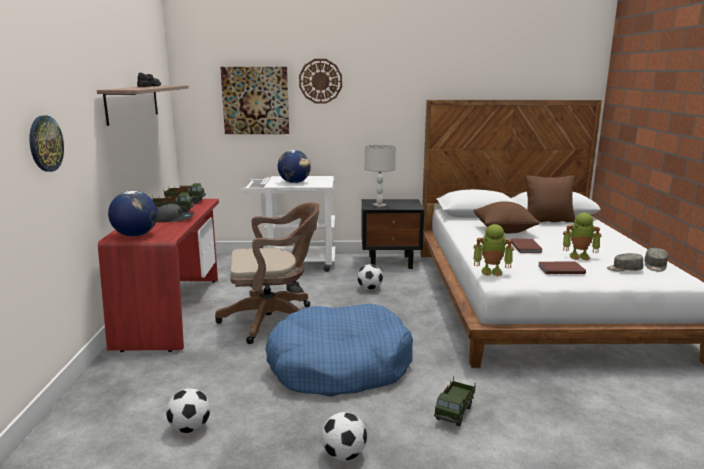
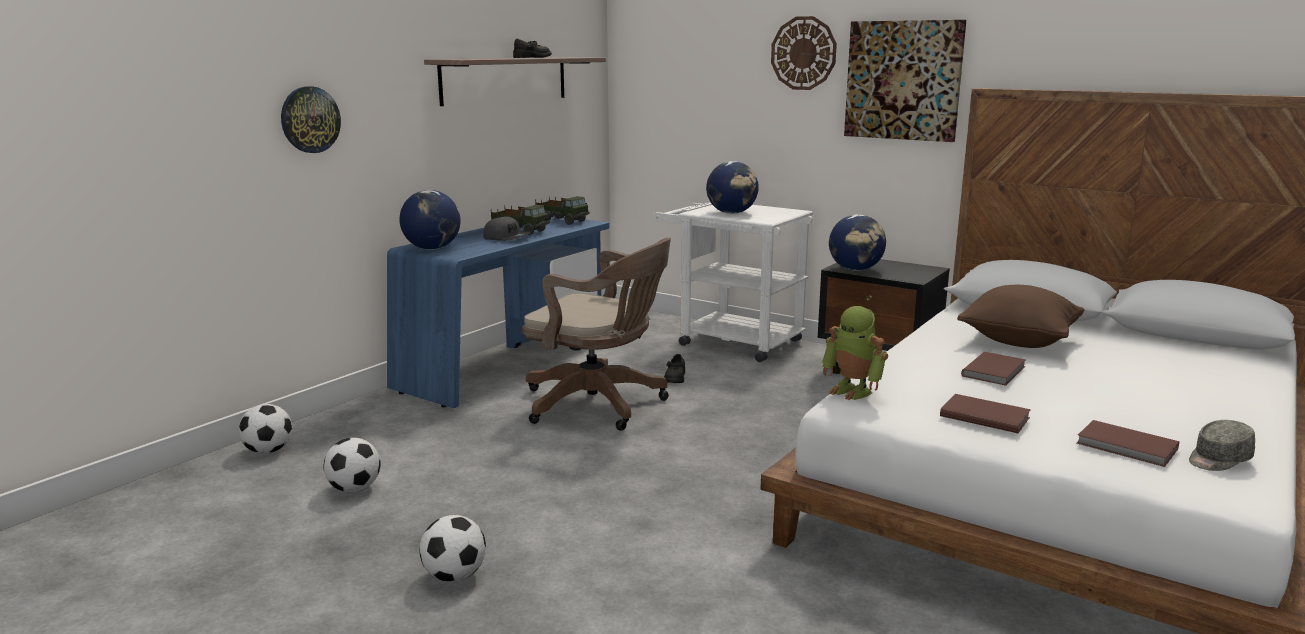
camera: 35 degrees right, 0 degrees up
(174, 311) = (507, 365): red desk -> blue desk
(255, 100) = (710, 83): picture -> picture (903, 80)
(339, 365) = (597, 480): blue dog bed -> none
(369, 289) = (786, 399): football -> football (268, 451)
(379, 207) = (855, 270): grey table lamp -> globe
(455, 412) = (656, 587): toy truck -> none
(548, 221) = (1154, 343): brown pillow -> none
(579, 256) = (1081, 407): toy robot -> none
(624, 269) = (1127, 447): grey cap -> brown book

